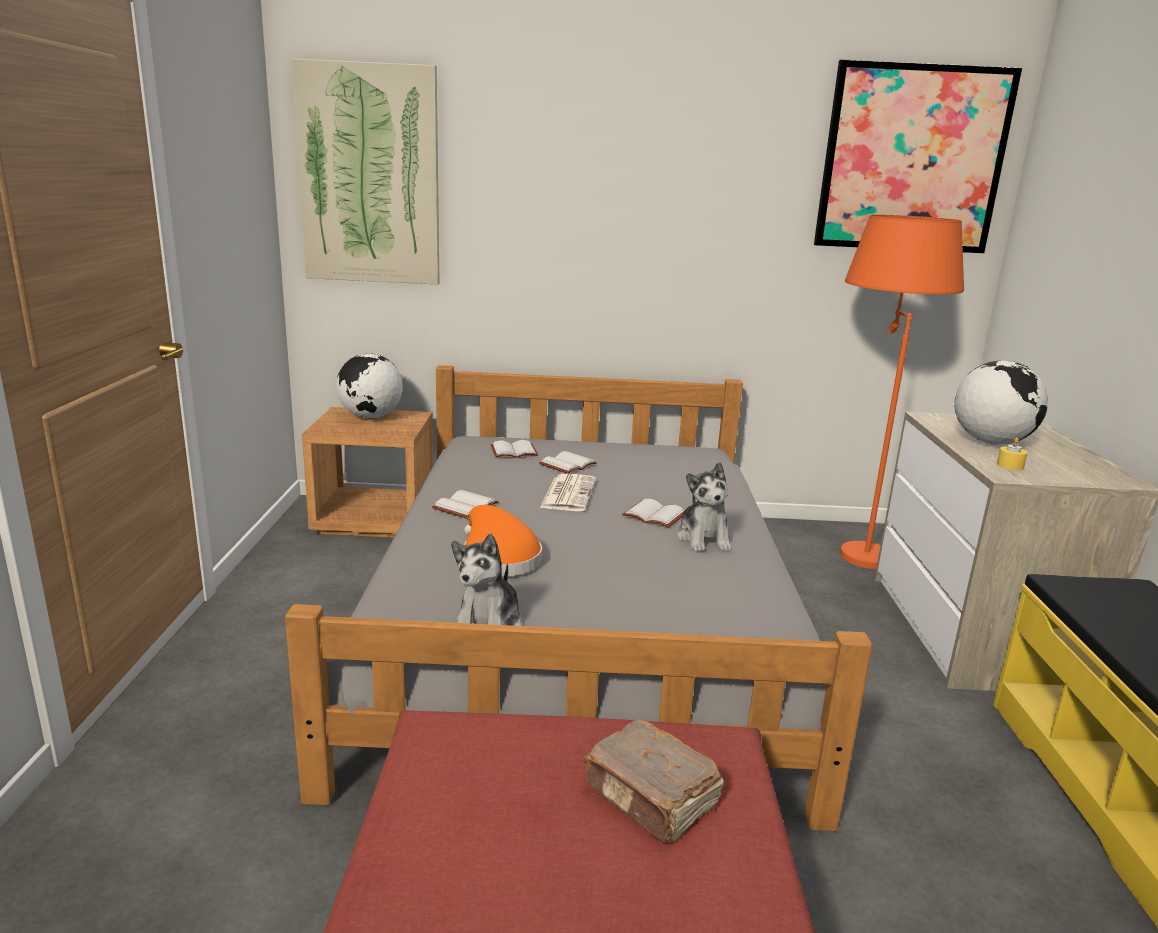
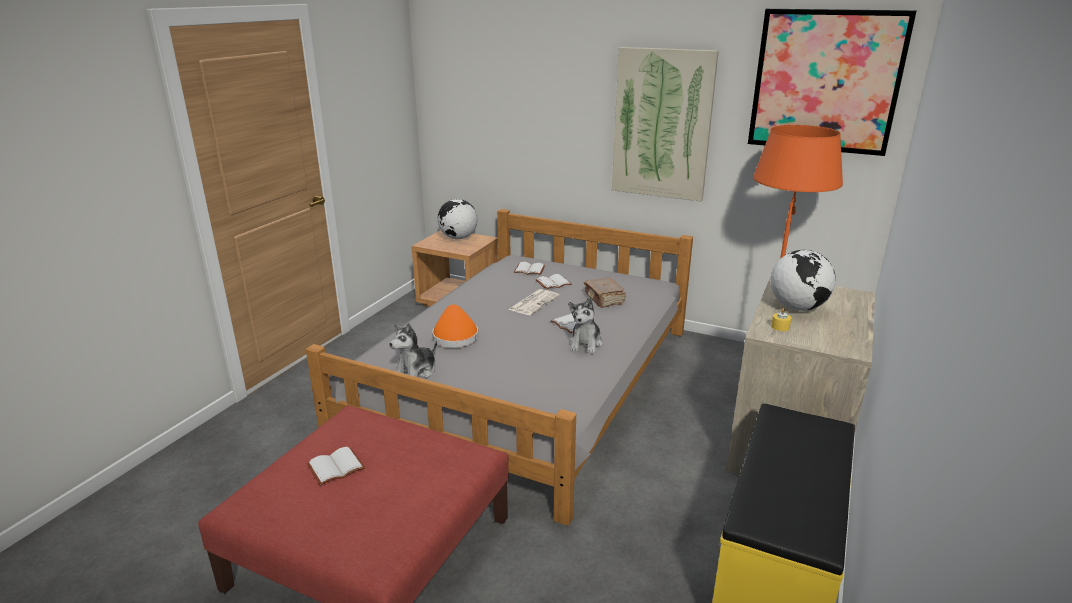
camera: 25 degrees right, 5 degrees up
(369, 176) = (464, 88): picture -> picture (662, 124)
(466, 507) = (466, 303): white book -> white book (335, 468)
(651, 798) = (413, 468): brown book -> brown book (604, 299)

